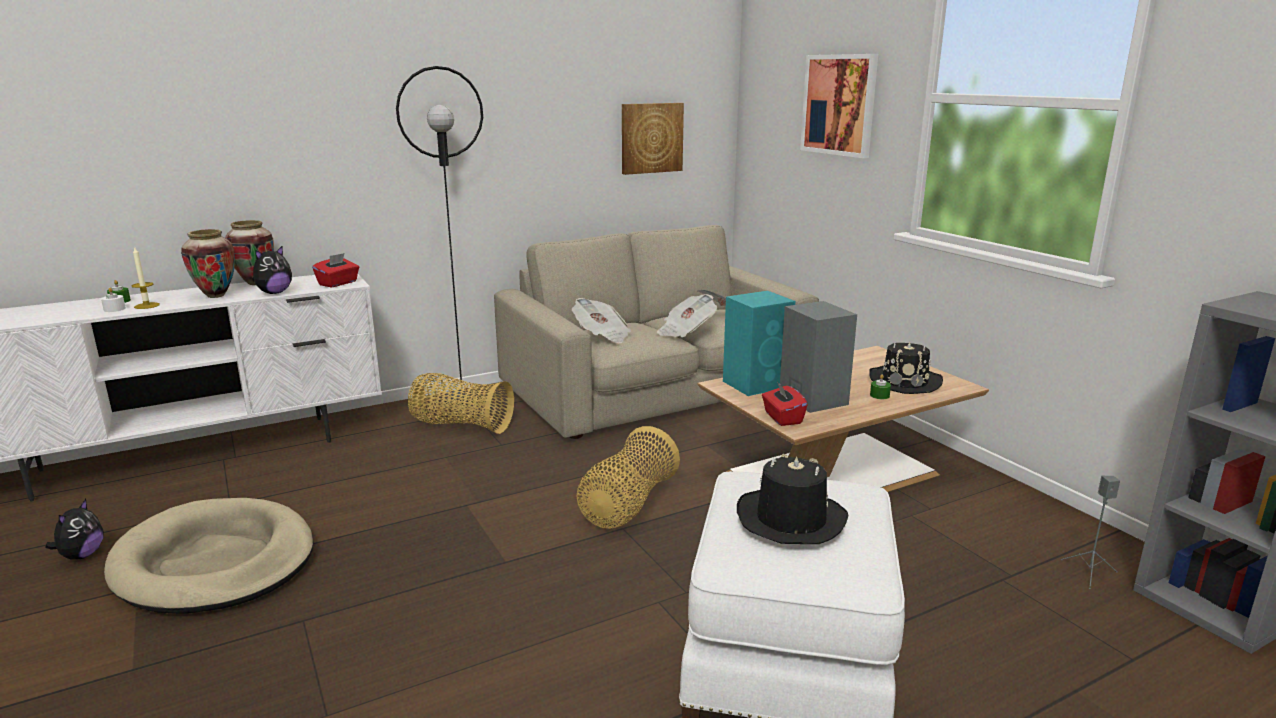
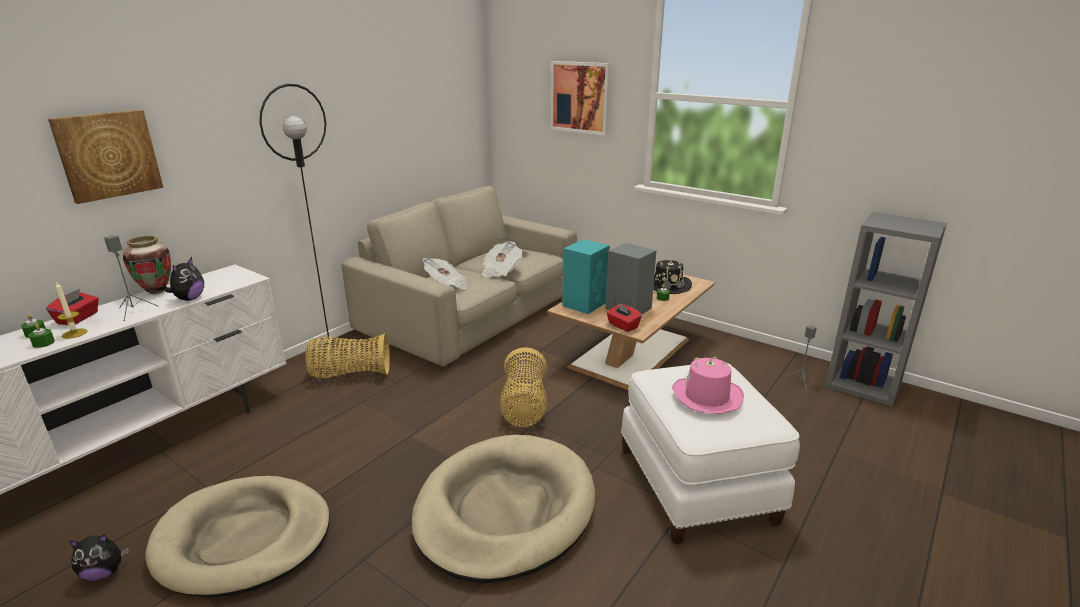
camera: 25 degrees left, 5 degrees up
(81, 555) = (104, 572): plush toy -> plush toy turned 90 degrees clockwise
(114, 309) = (43, 343): white candle -> green candle
(216, 296) = (134, 311): vase -> grey speaker
(338, 283) = (238, 280): red tissue box -> red tissue box (78, 318)
(499, 617) = (505, 510): none -> beige dog bed
(651, 138) = (436, 125): picture -> picture (108, 155)
(790, 519) = (706, 397): black hat -> pink hat

